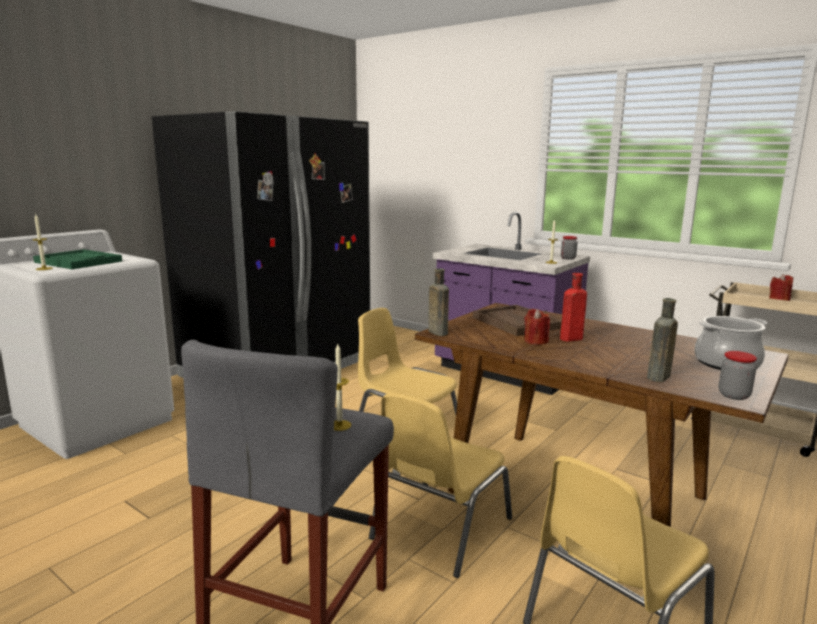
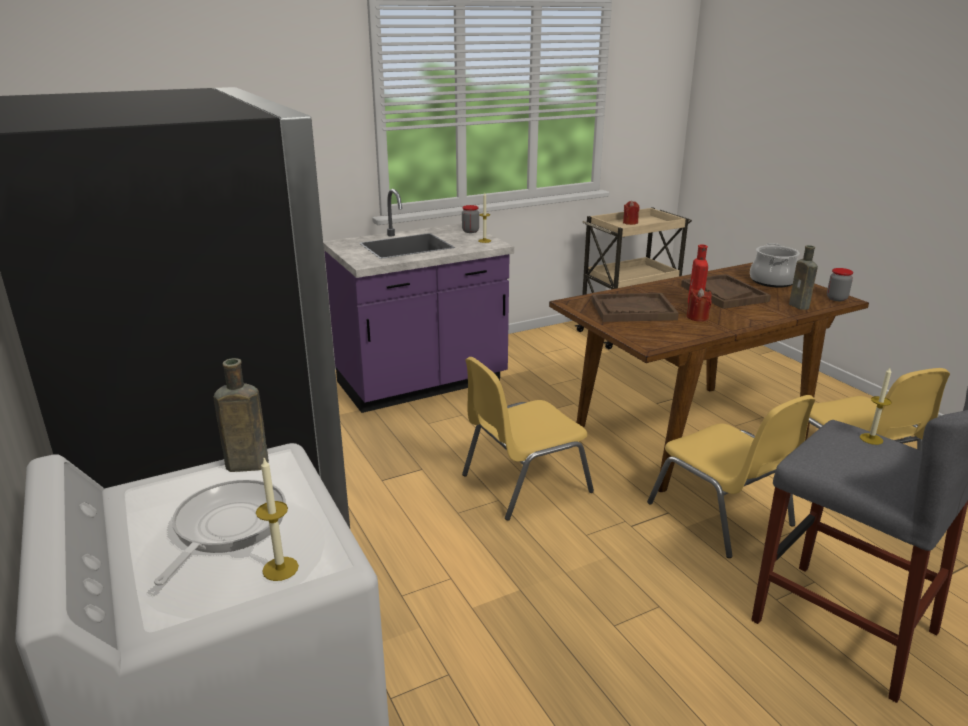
camera: 65 degrees left, 10 degrees up
(78, 262) = (226, 527): green tray -> frying pan
(437, 332) = (649, 346): brown bottle -> brown bottle (244, 465)
(630, 346) = (723, 293): none -> brown tray

